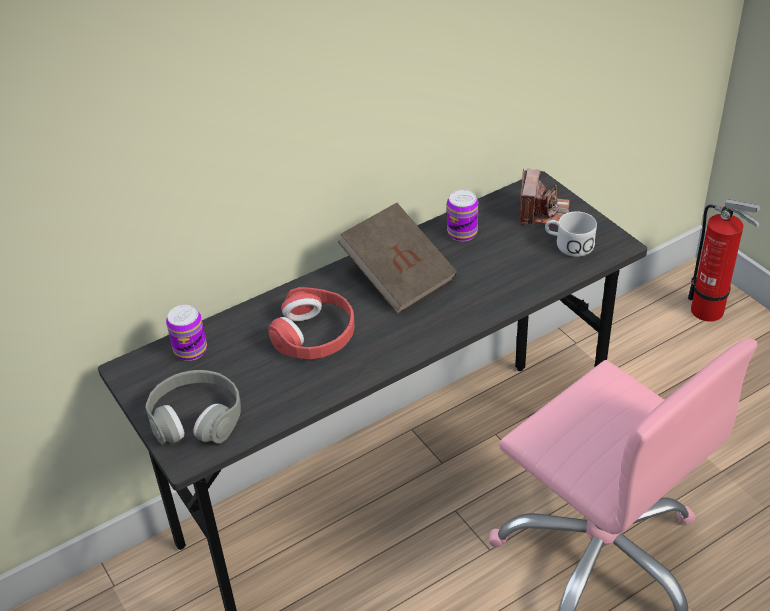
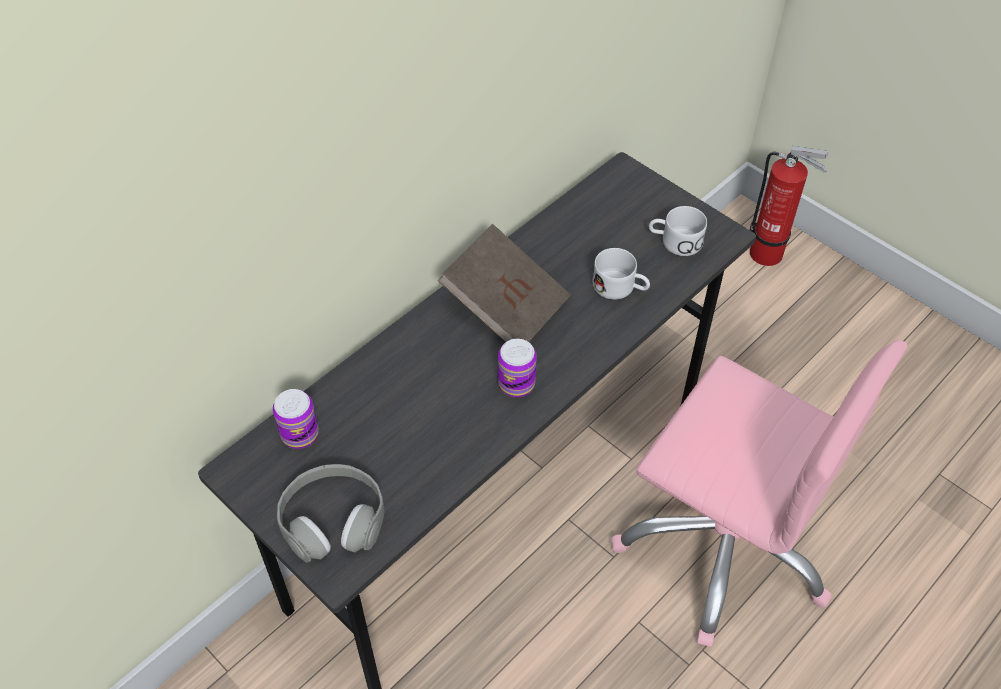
camera: 15 degrees left, 10 degrees up
(314, 335) = (434, 393): red headphones -> none
(462, 233) = (558, 241): can -> can (516, 384)
(506, 275) = (620, 288): none -> white mug
(542, 212) = (636, 204): camera -> none

